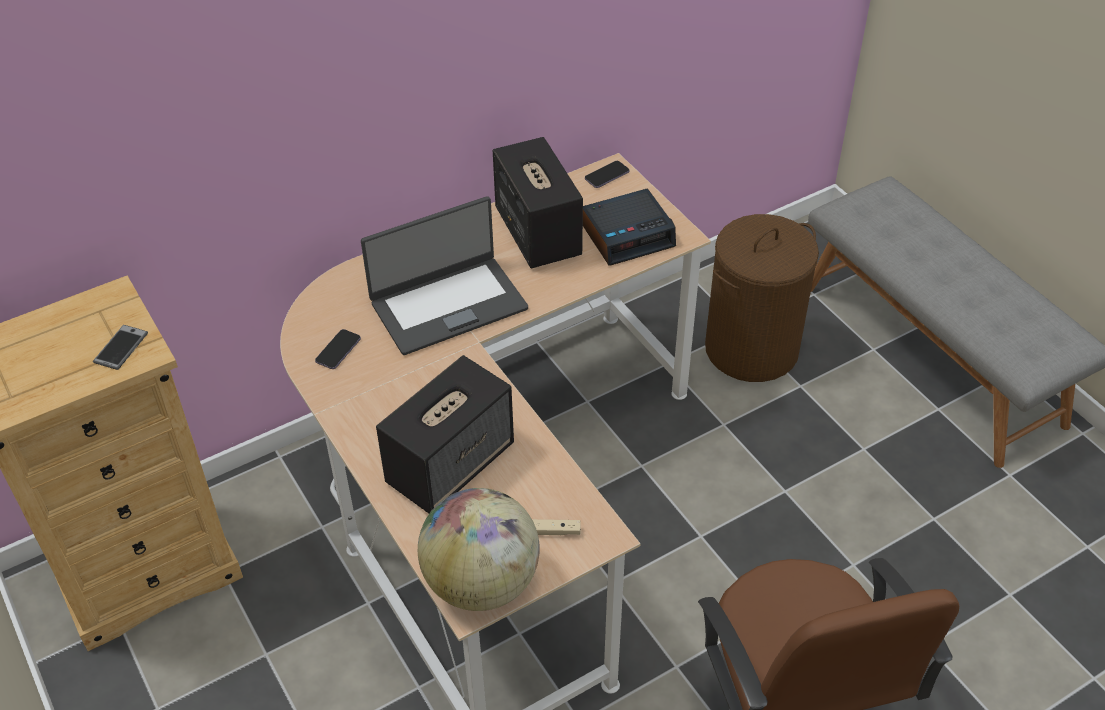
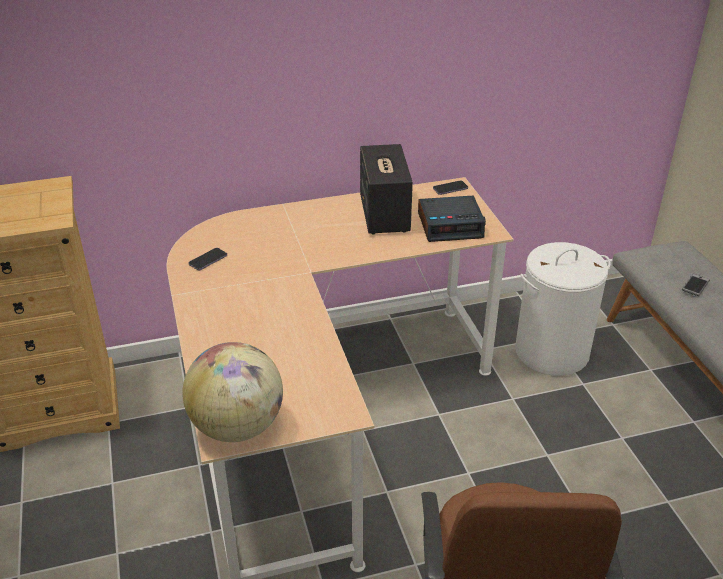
camera: 15 degrees right, 10 degrees down
(121, 348) = (41, 214): phone -> phone (695, 285)
(448, 304) = (299, 246): laptop -> none
(451, 463) = (253, 343): speaker -> none
(551, 531) = (307, 403): beige game controller -> none
(752, 348) = (552, 351): brown laundry basket -> white laundry basket

